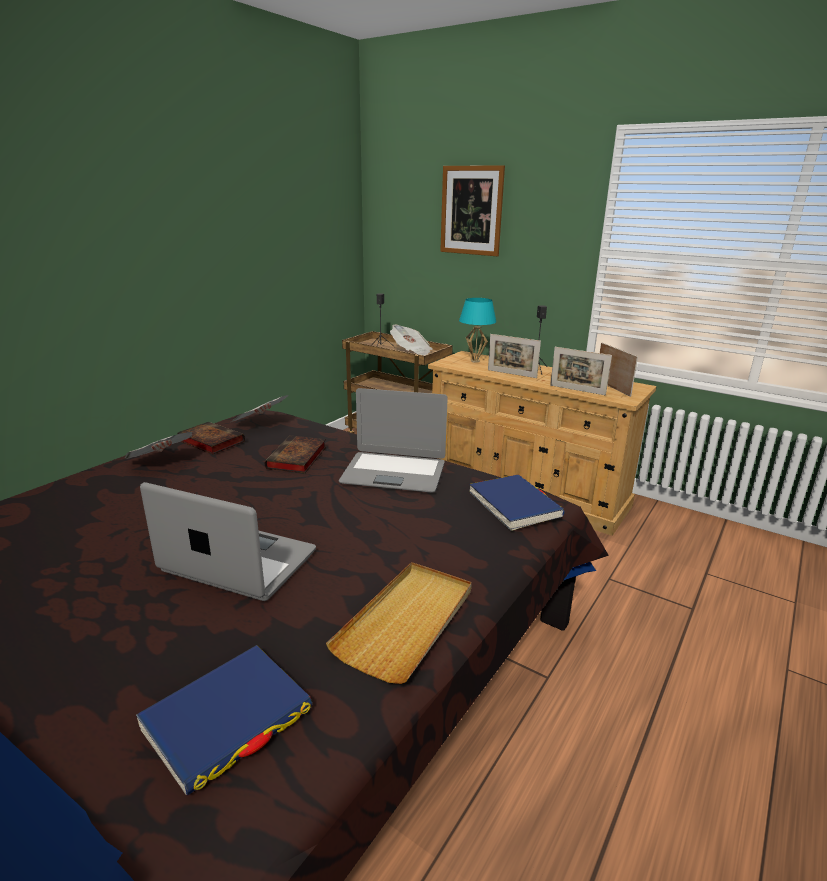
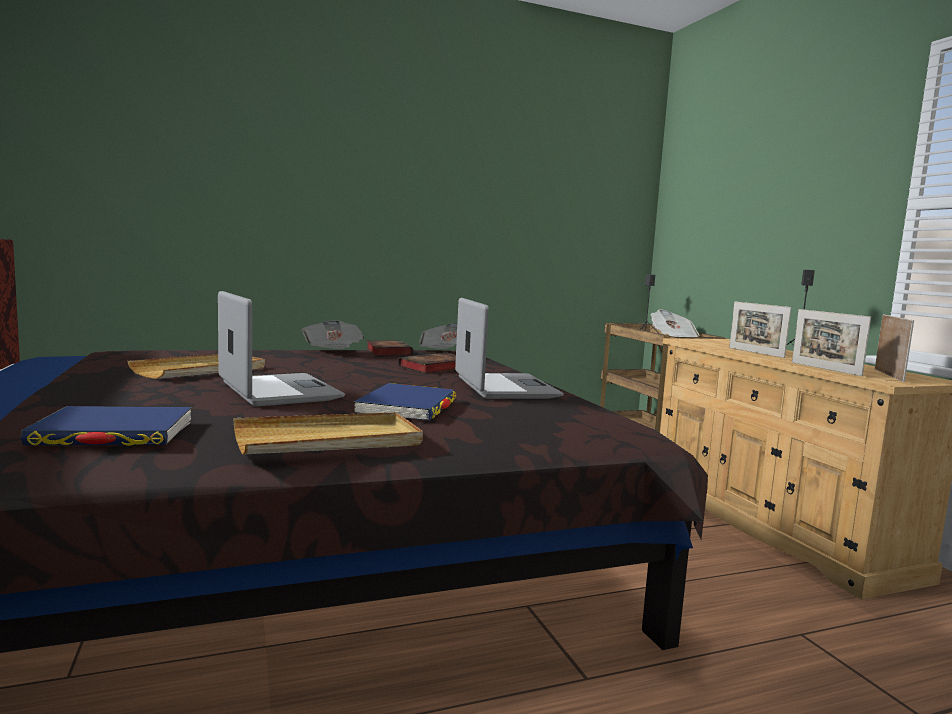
camera: 35 degrees right, 15 degrees down
(90, 556) = (201, 370): none -> beige tray
(394, 473) = (504, 387): laptop -> laptop turned 150 degrees counterclockwise
(471, 211) = (759, 178): picture -> none
(475, 361) = (726, 343): turquoise table lamp -> none
(514, 505) = (590, 423): blue book -> blue book (407, 407)

